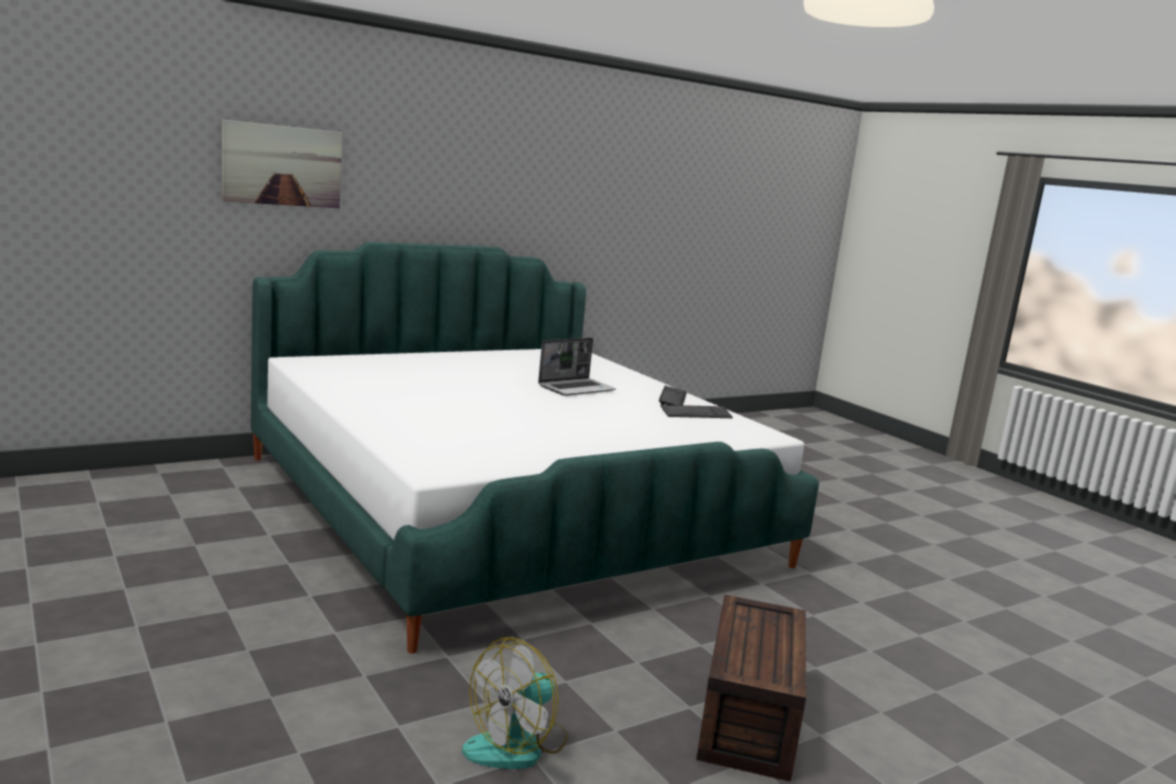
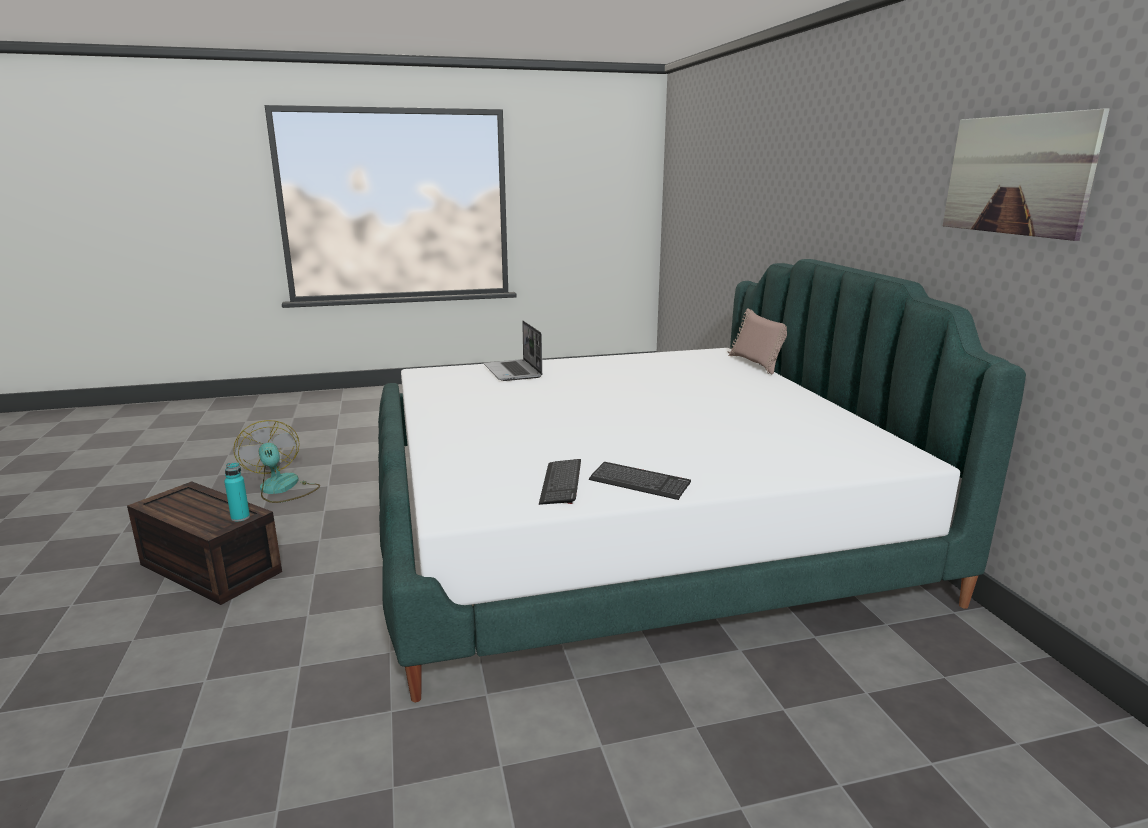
camera: 110 degrees right, 5 degrees up
(283, 165) = (783, 182): picture -> picture (1017, 175)
(348, 355) = (756, 364): none -> beige pillow
(577, 388) = (670, 435): laptop -> laptop (514, 372)
(753, 607) = (240, 517): none -> turquoise bottle

